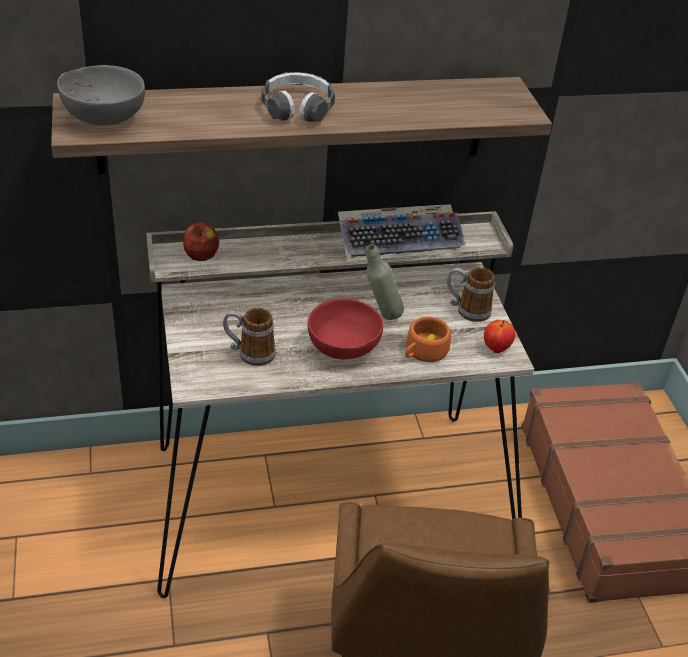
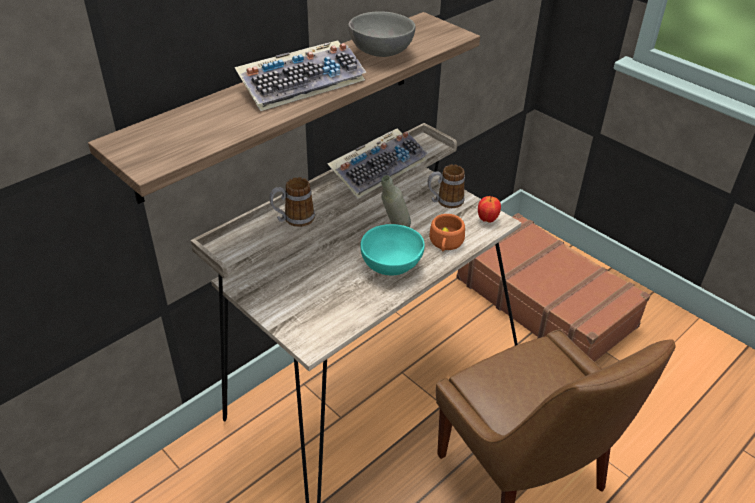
camera: 30 degrees left, 0 degrees up
(103, 117) = (158, 146): grey bowl -> grey bowl (379, 52)
(201, 255) = (247, 240): apple -> none
(249, 353) = (330, 301): mug -> mug (293, 219)
(297, 107) = (302, 83): headphones -> keyboard
(343, 349) = (392, 266): red bowl -> turquoise bowl

